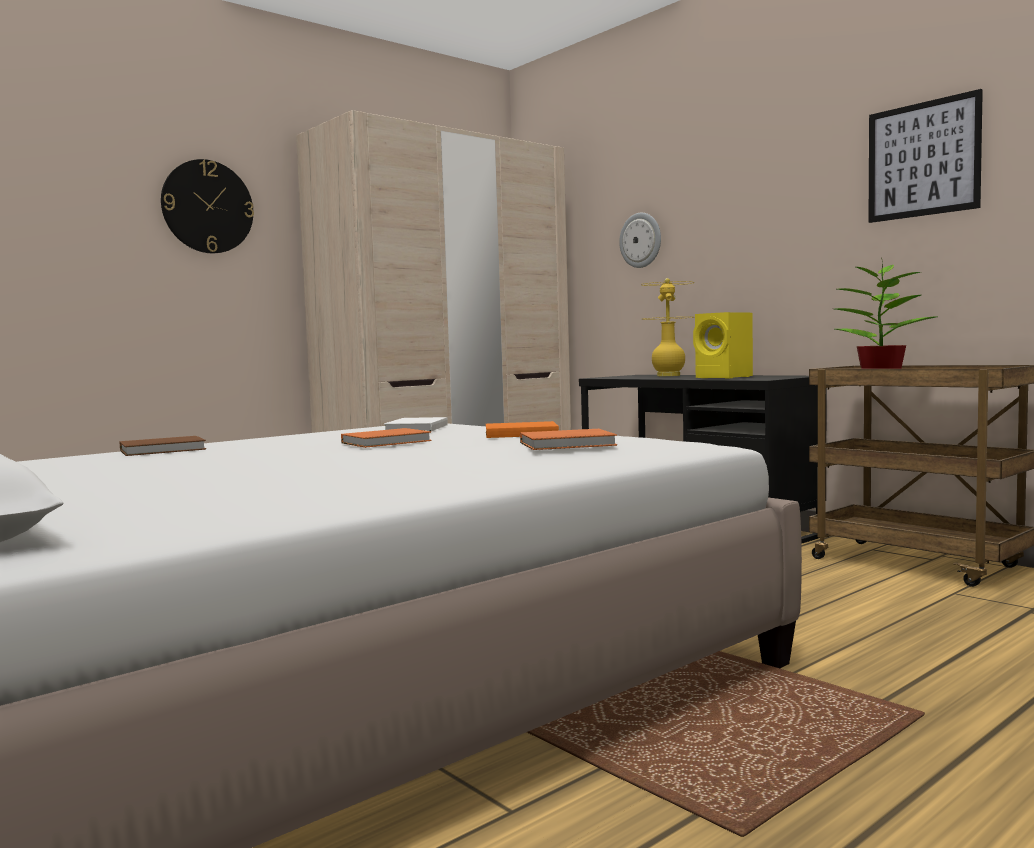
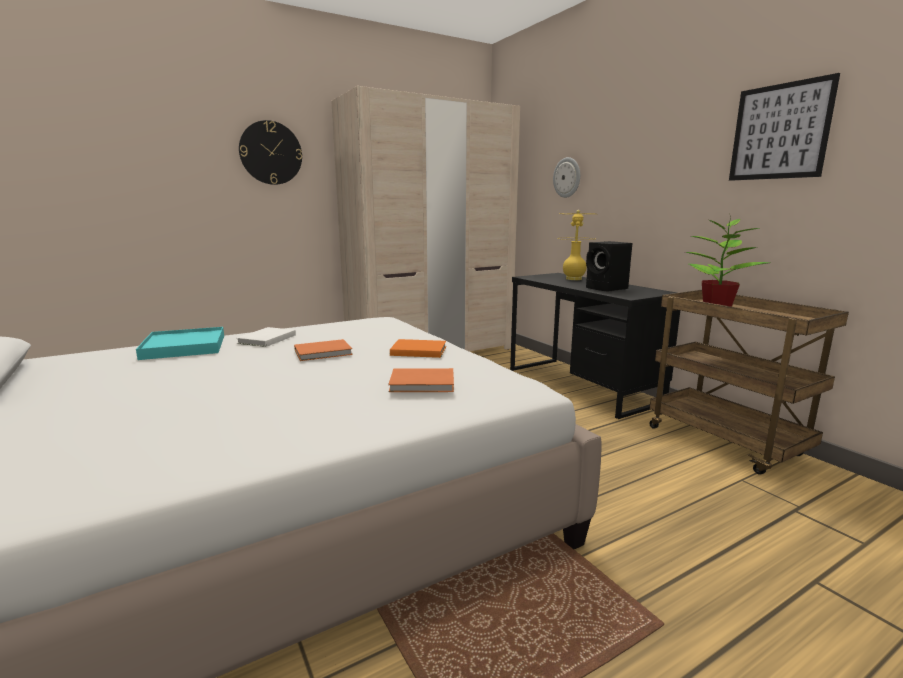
camera: 10 degrees right, 10 degrees up
(165, 450) = (184, 347): brown book -> turquoise tray
(415, 428) = (362, 331): white book -> white book (265, 339)
(725, 377) = (607, 288): yellow speaker -> black speaker

